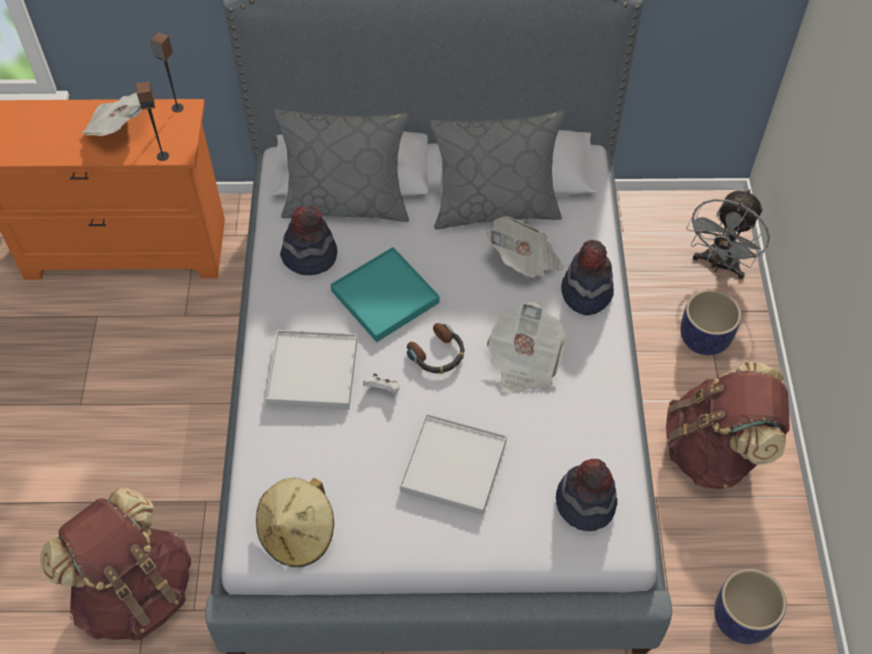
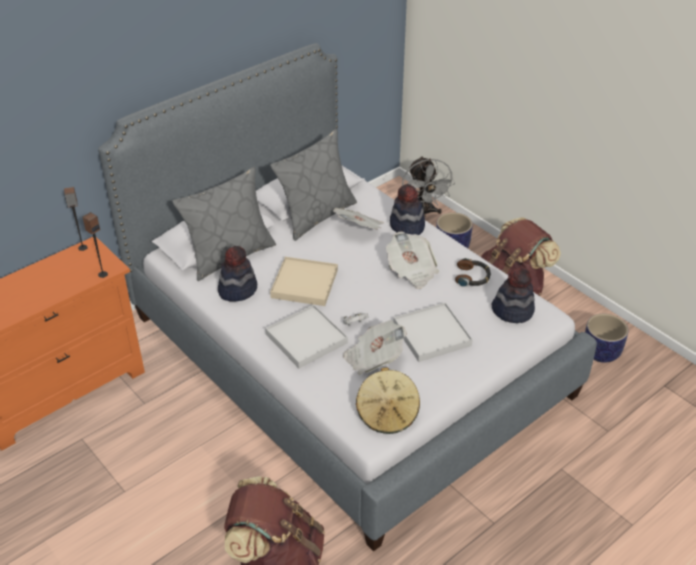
camera: 40 degrees left, 15 degrees down
(119, 127) = (53, 275): newspaper -> newspaper (373, 358)
(385, 296) = (304, 284): turquoise tray -> beige tray
(438, 354) = (364, 292): headphones -> headphones (472, 277)

